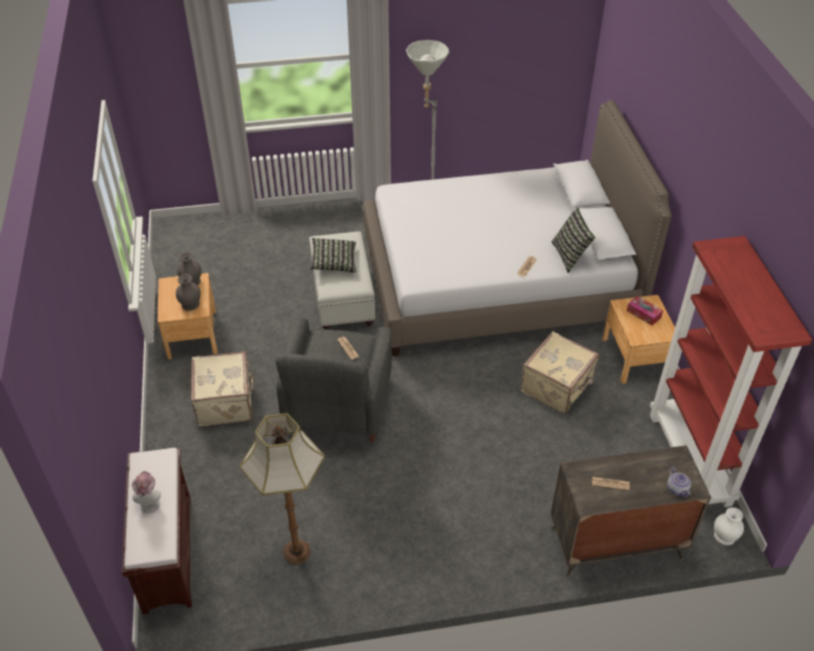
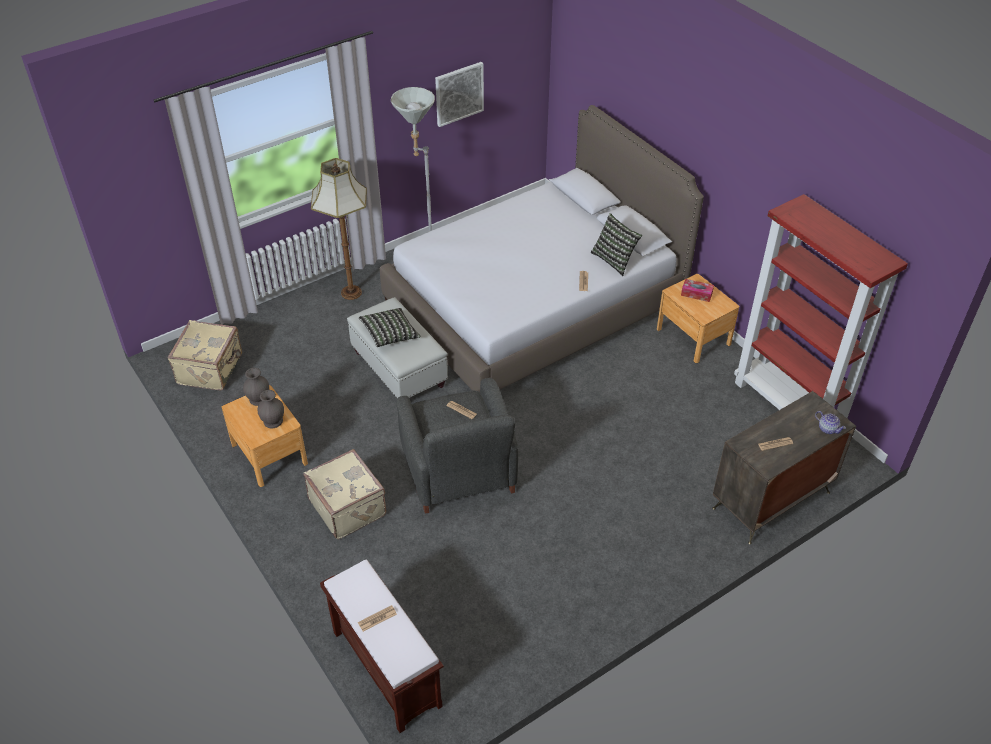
camera: 25 degrees left, 0 degrees up
(149, 502) = (377, 618): hat -> newspaper
(295, 551) = (506, 617): floor lamp -> floor lamp (350, 293)
(489, 59) = (459, 93): none -> picture
(558, 386) = (645, 384): beige suitcase -> beige suitcase (211, 369)
(724, 536) = (849, 461): white vase -> none

